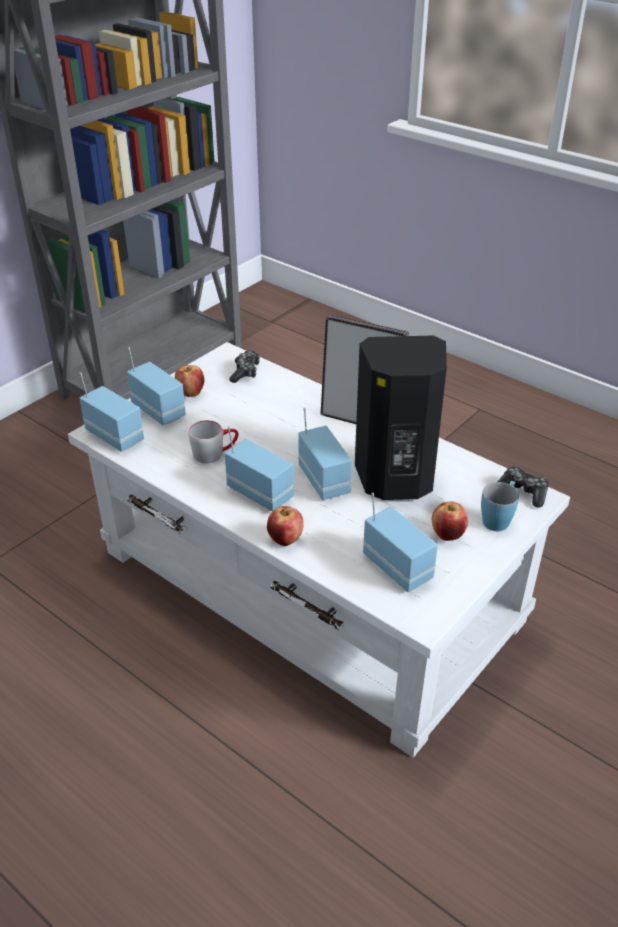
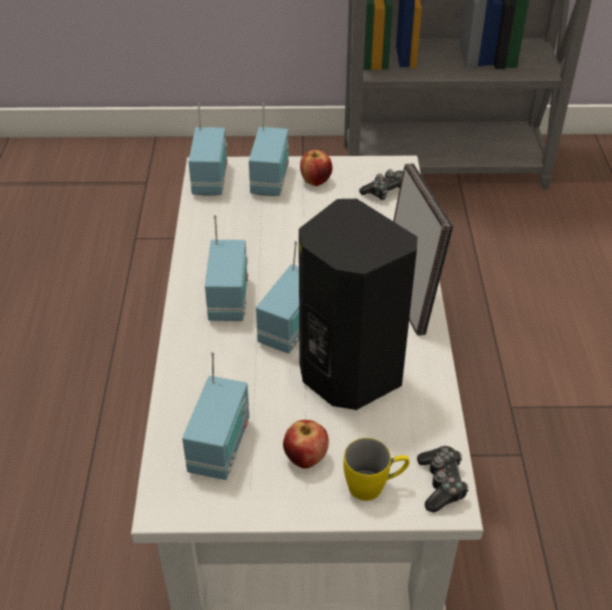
camera: 50 degrees right, 5 degrees up
(215, 453) = (252, 242): grey mug -> none
(285, 540) = (184, 350): apple -> none
(498, 518) = (374, 485): blue mug -> yellow mug

